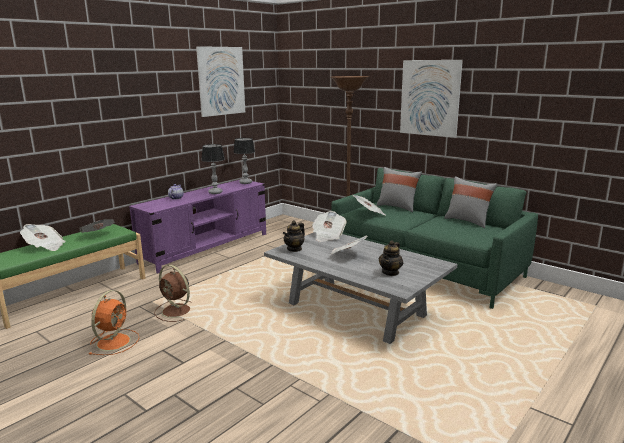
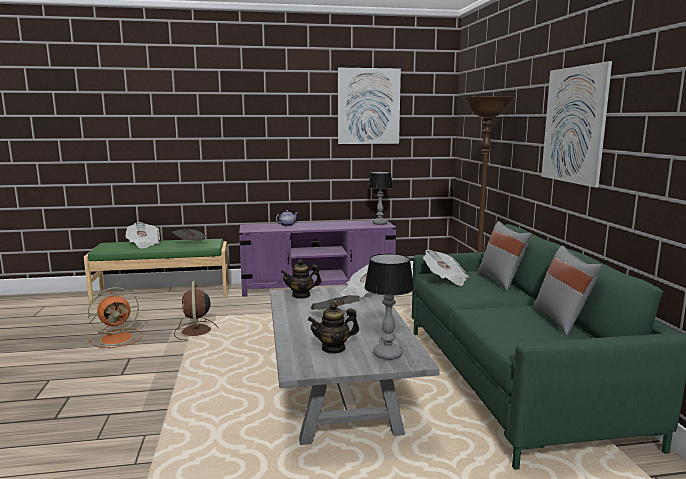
camera: 40 degrees right, 5 degrees down
(215, 192) = (329, 226): table lamp -> table lamp (387, 354)

